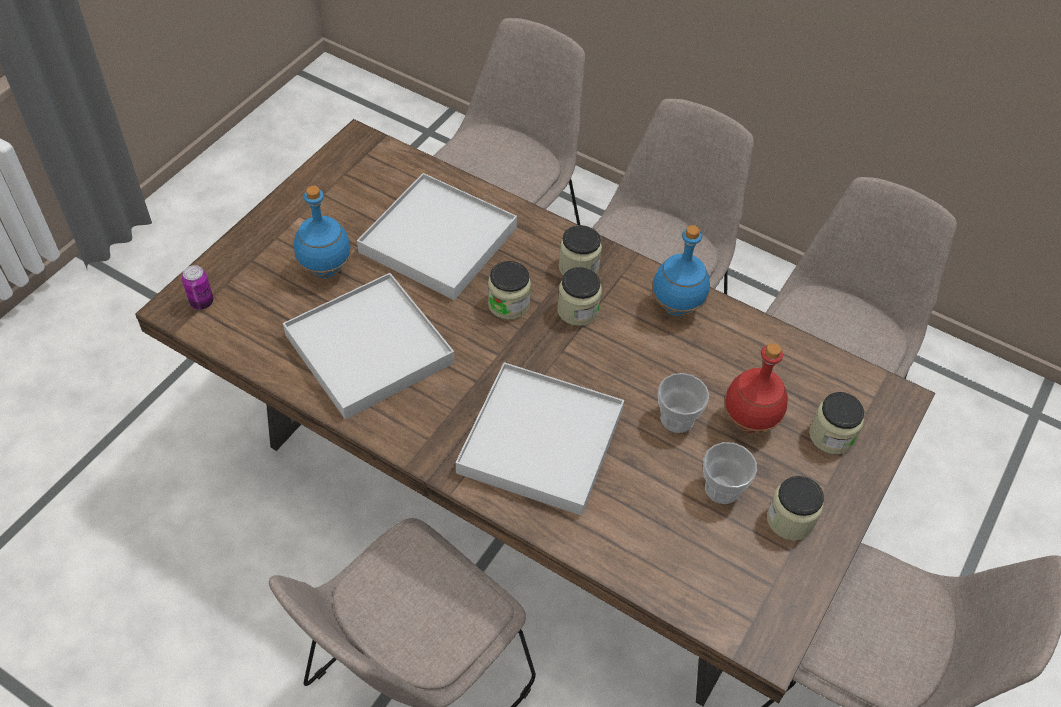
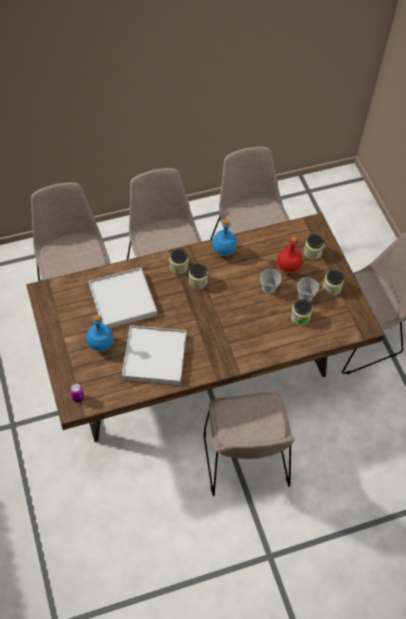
camera: 50 degrees left, 5 degrees up
(508, 304) = (175, 300): jar -> jar (300, 317)
(541, 441) = (243, 332): white tray -> none

